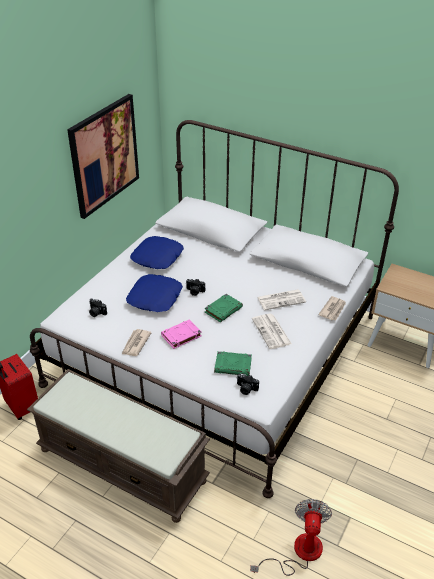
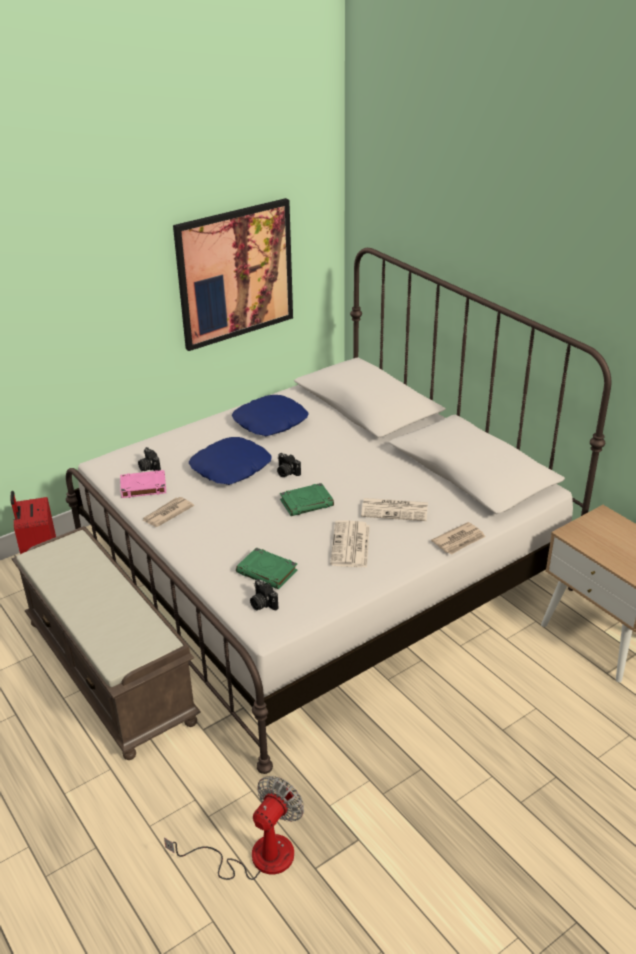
camera: 25 degrees right, 5 degrees down
(181, 336) = (229, 519): pink book -> pink book (143, 487)

